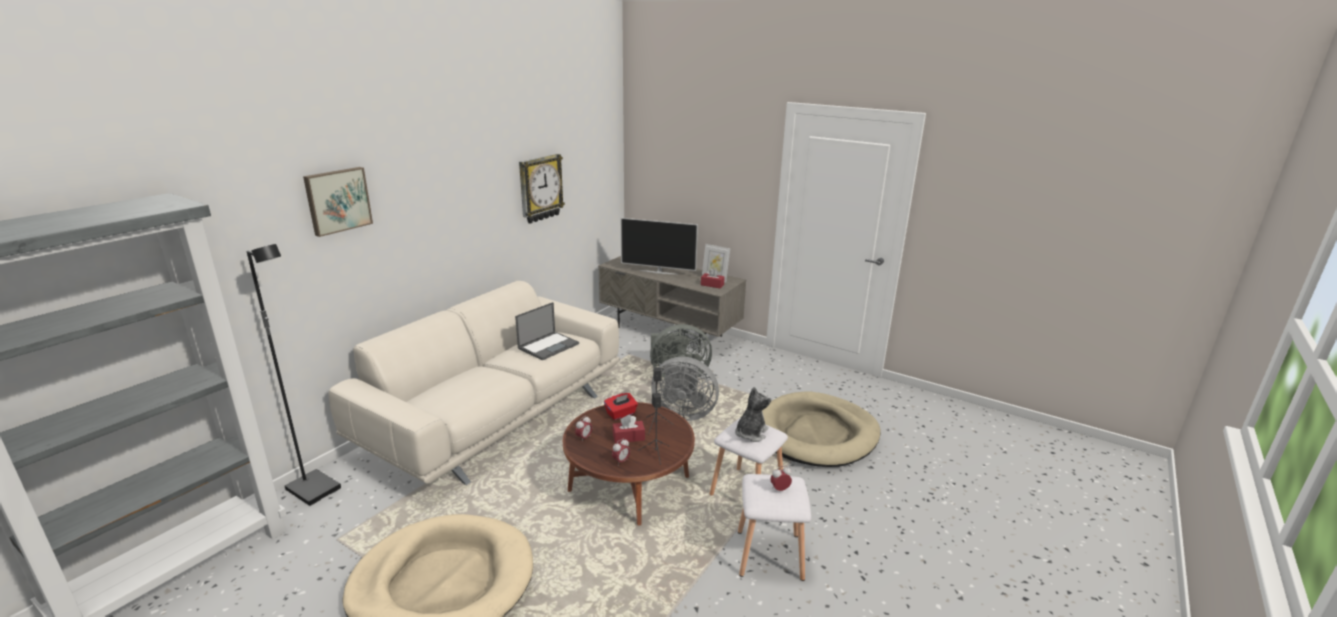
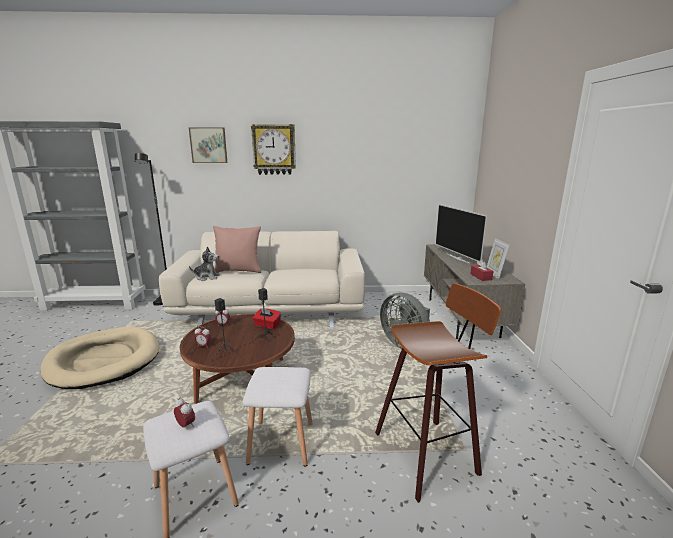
camera: 55 degrees right, 5 degrees down
(468, 379) = (238, 271): none -> pink pillow
(540, 188) = (372, 168): wall clock -> wall clock (274, 149)
(549, 346) = (304, 272): laptop -> none
(628, 437) = (238, 338): red tissue box -> none
(683, 413) = (359, 366): grey fan -> none
(750, 433) = (276, 379): plush toy -> plush toy (207, 277)
(816, 434) = (428, 453): beige dog bed -> stool

